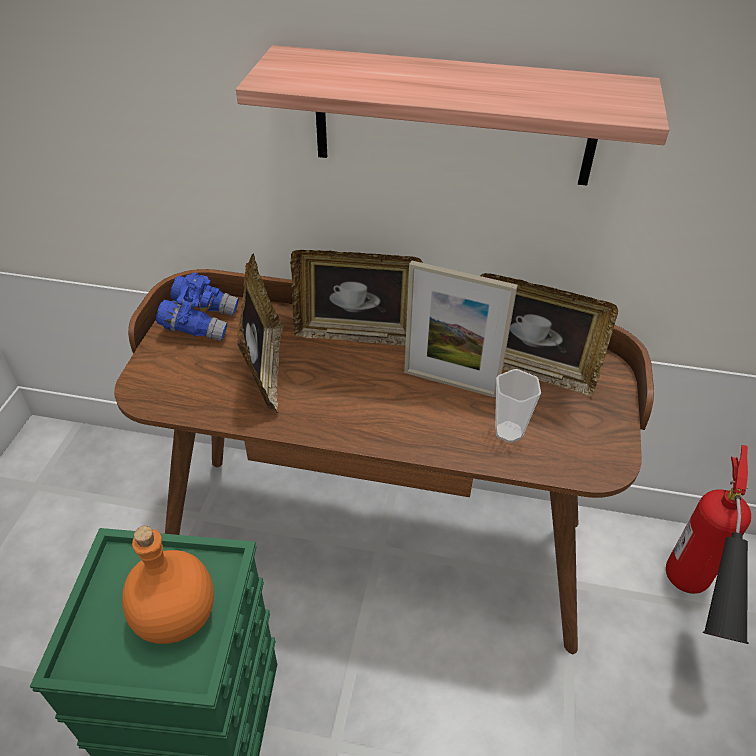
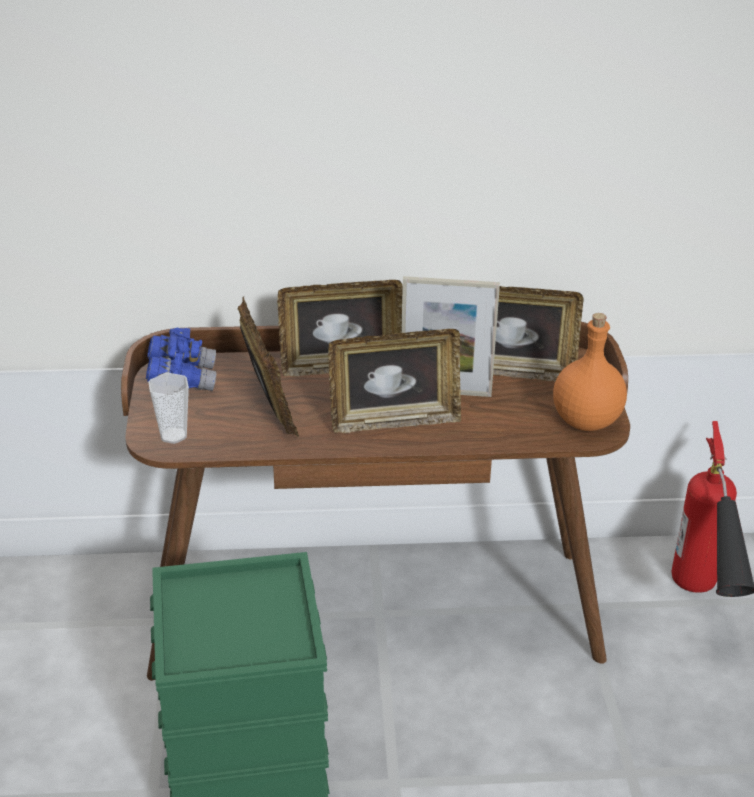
camera: 15 degrees left, 10 degrees down
(174, 616) = (257, 618): orange bottle -> orange bottle (584, 421)
(384, 410) = (394, 420): none -> picture frame
(453, 117) = (415, 152): shelf -> none
(508, 432) = (511, 419): cup -> cup (173, 436)

